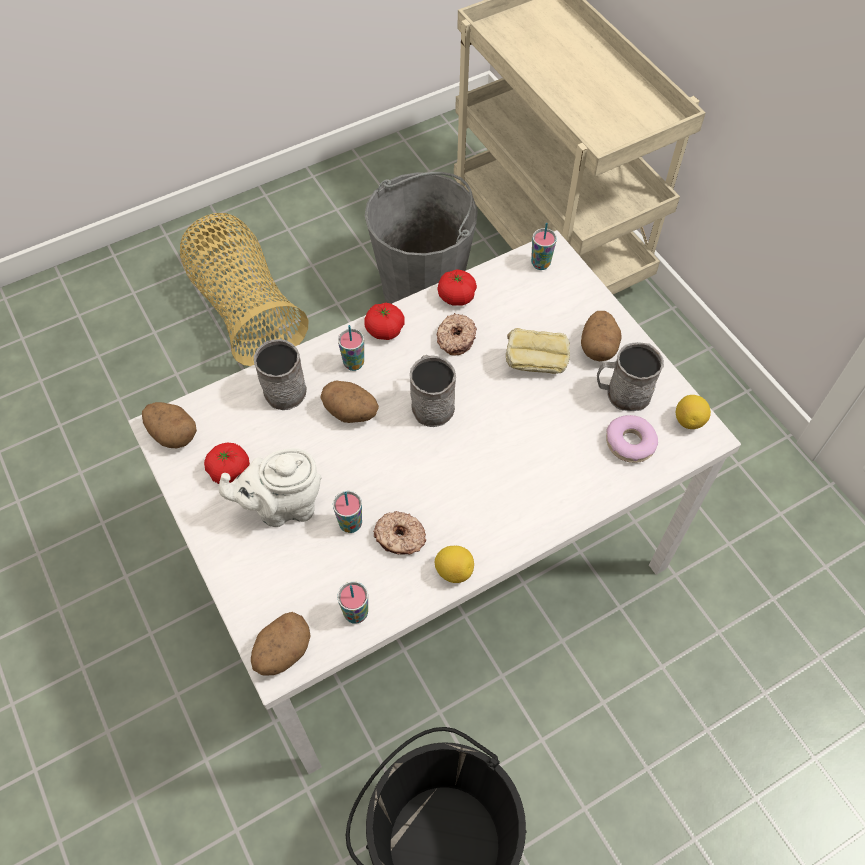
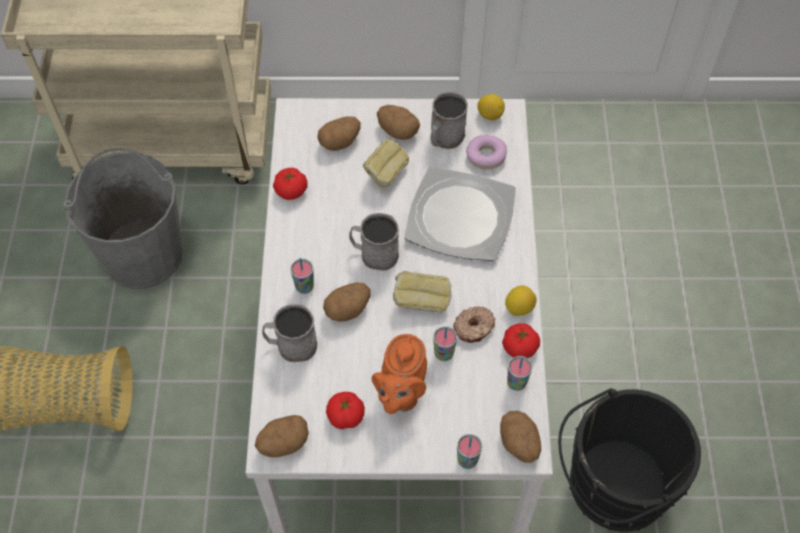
camera: 60 degrees left, 0 degrees up
(283, 506) = (401, 392): white teapot -> orange teapot
(385, 330) = (288, 251): tomato -> tomato (519, 347)
(401, 472) = (421, 301): none -> bread
(455, 339) = (329, 211): donut -> none
(532, 458) = (461, 216): none -> plate
(540, 264) = (300, 124): cup -> cup (467, 460)
(545, 305) = (340, 142): none -> potato

